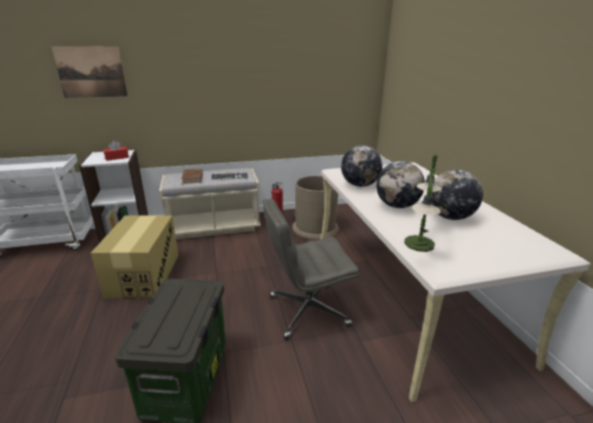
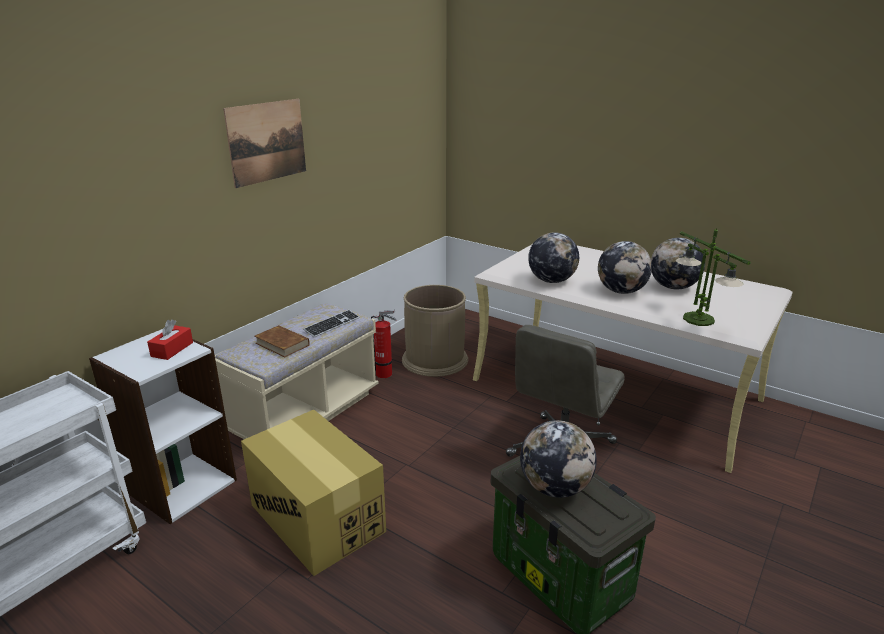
camera: 40 degrees left, 0 degrees up
(91, 72) = (82, 204): picture -> picture (267, 142)
(171, 306) = (555, 487): none -> globe

